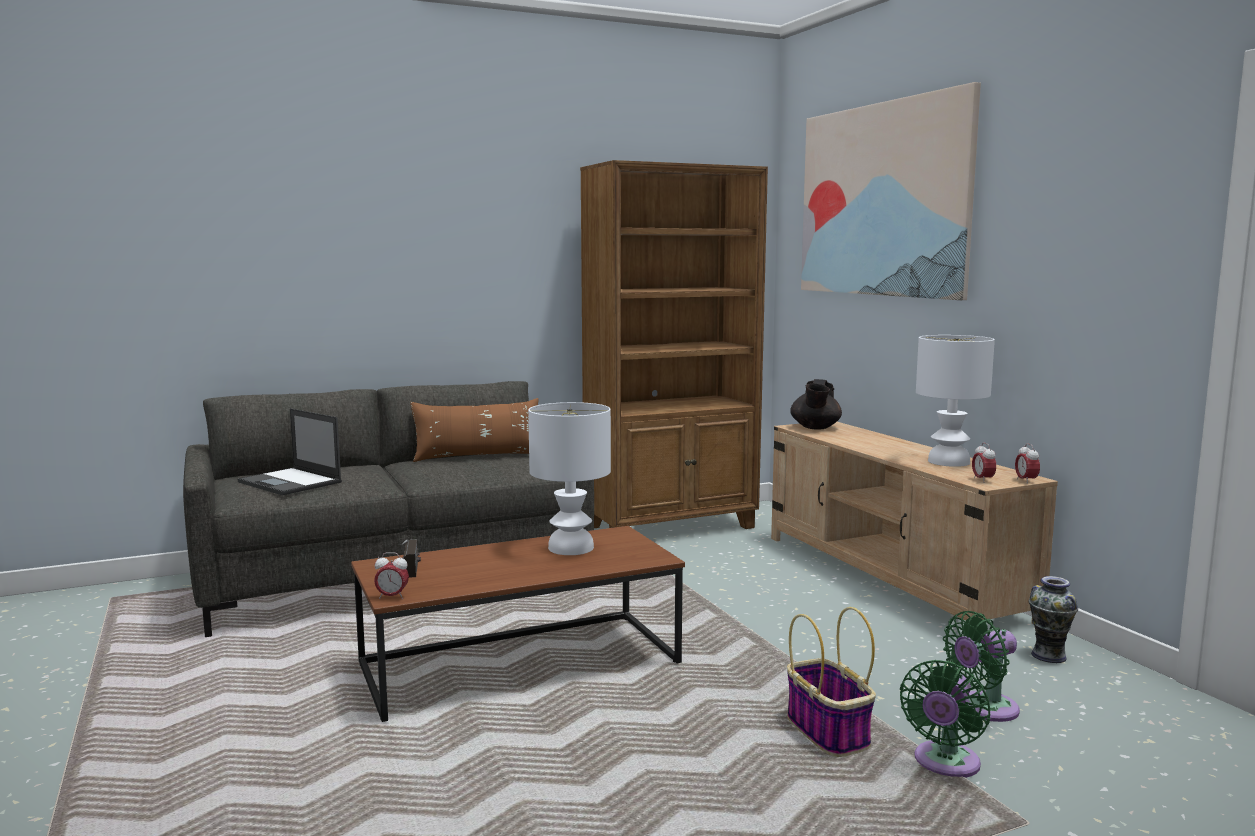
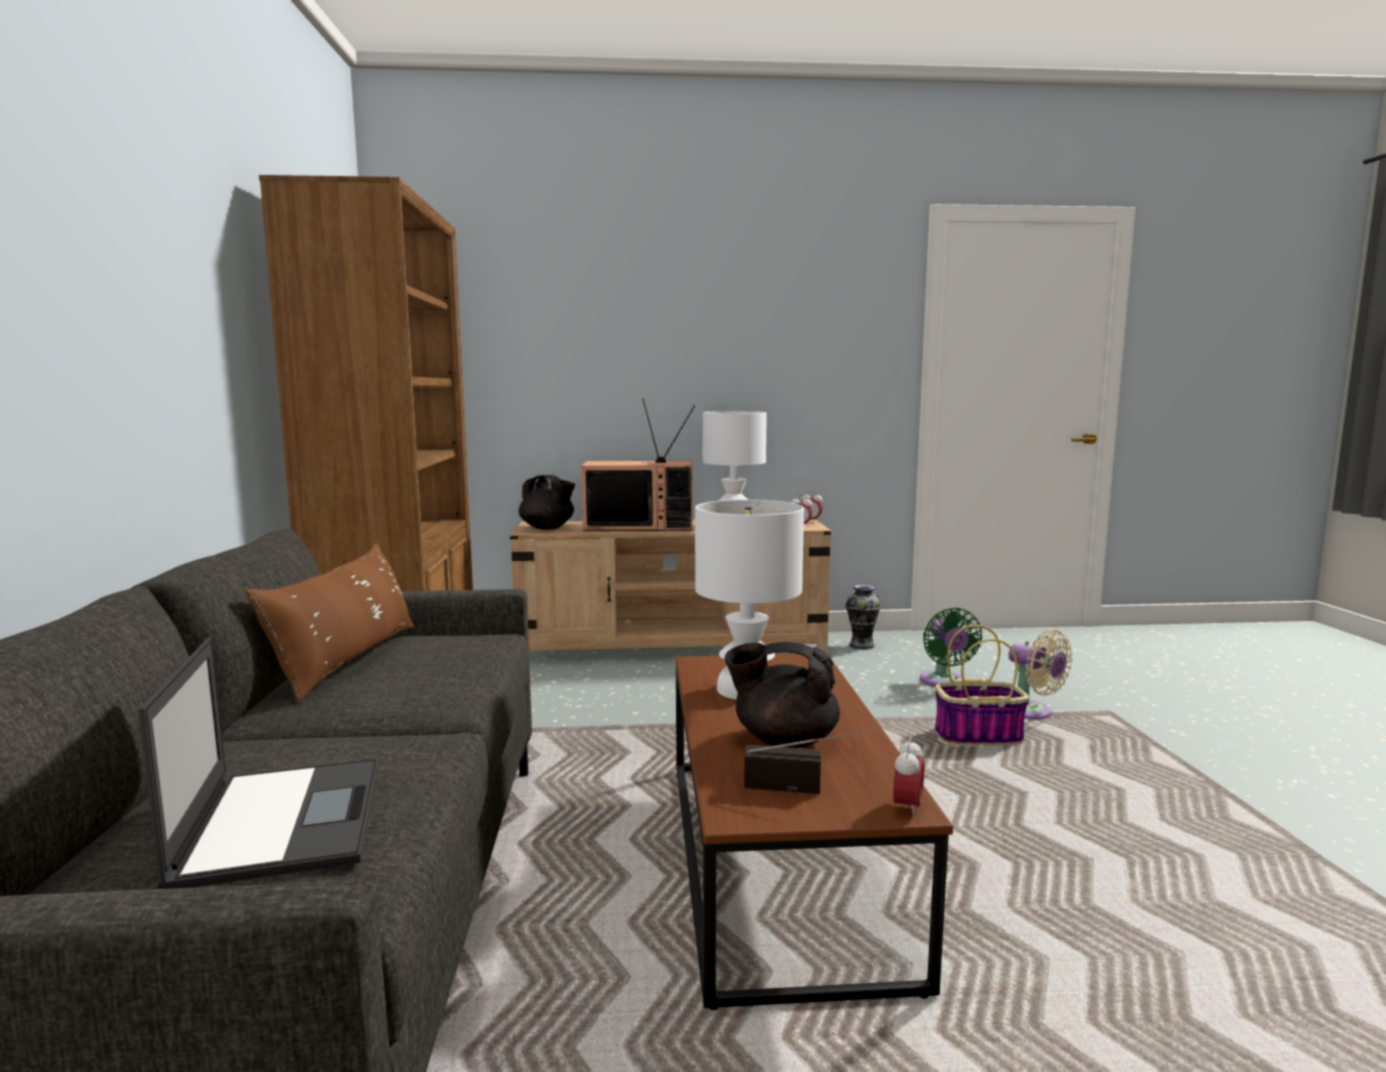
camera: 70 degrees left, 0 degrees up
(291, 482) = (283, 819): laptop -> laptop turned 75 degrees counterclockwise
(481, 564) = (783, 741): none -> black teapot
(874, 443) = (640, 526): none -> television
(882, 200) = (571, 283): picture -> none
(944, 764) = (1030, 713): green fan -> beige fan

